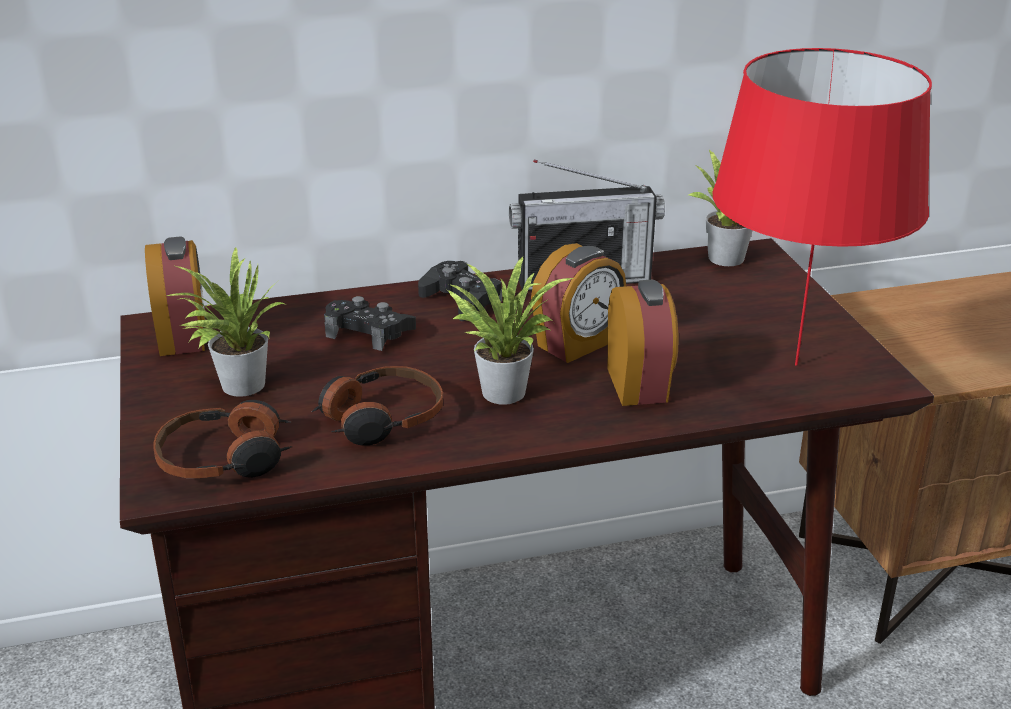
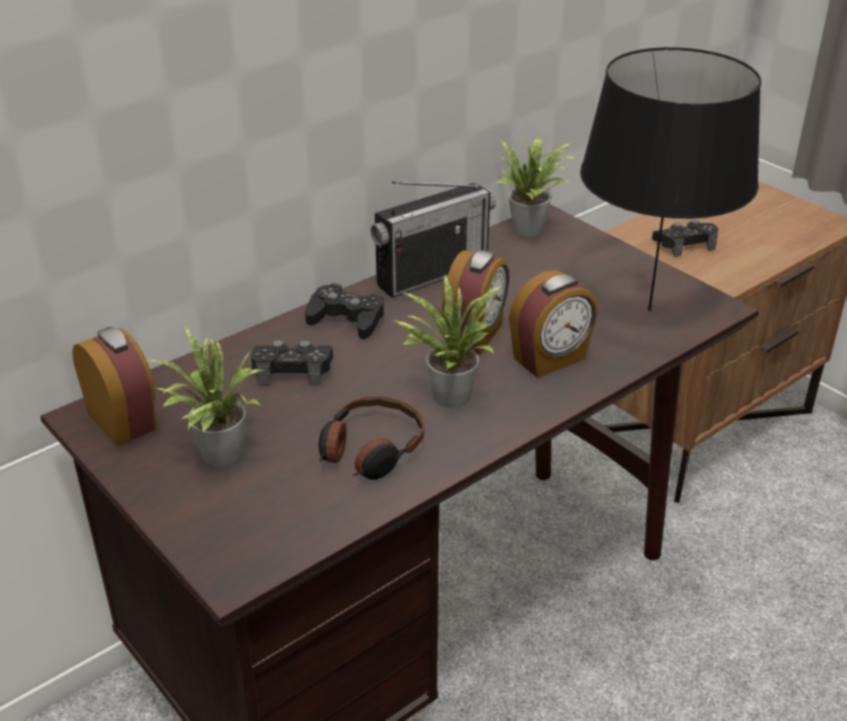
camera: 25 degrees left, 5 degrees up
(226, 459) = (267, 528): headphones -> none
(639, 385) = (550, 359): alarm clock -> alarm clock turned 90 degrees clockwise
(795, 364) = (648, 310): red table lamp -> black table lamp
(945, 325) = (685, 244): none -> black game controller

